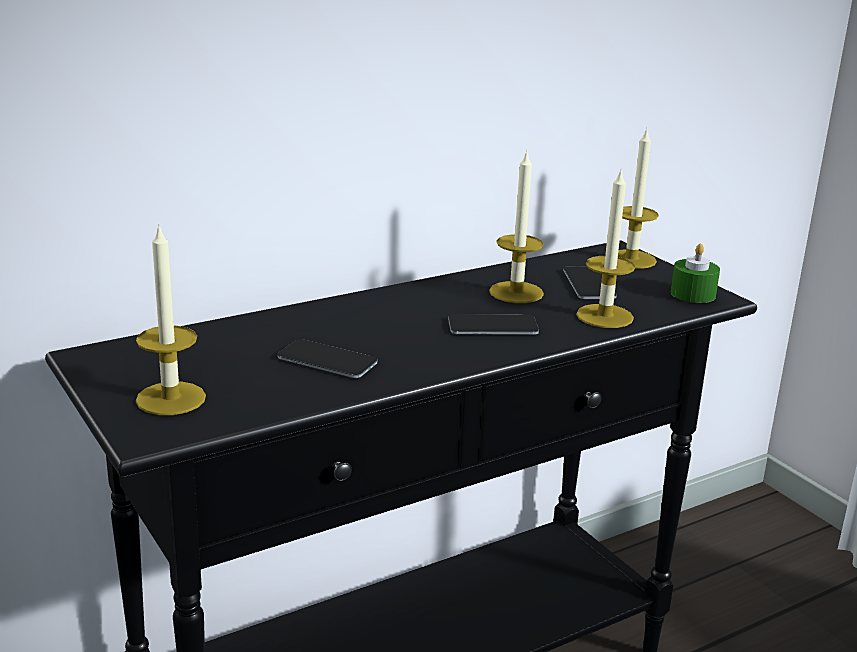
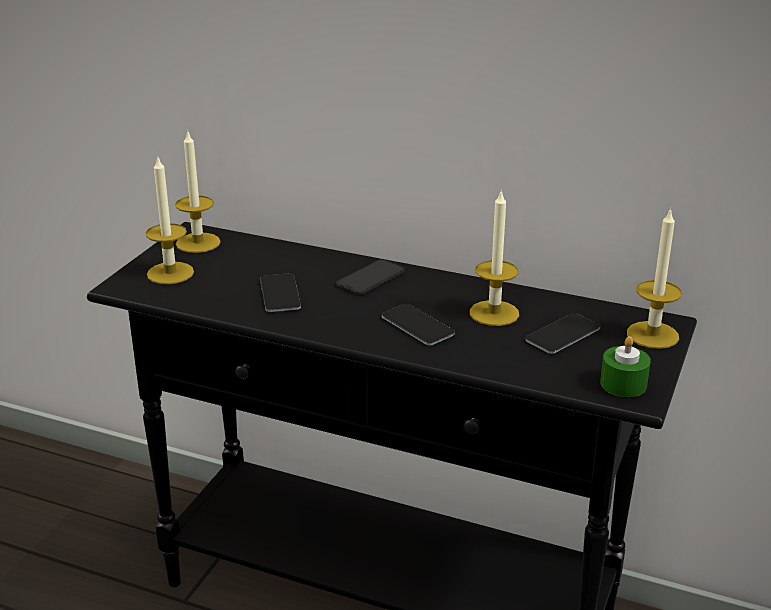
camera: 55 degrees right, 5 degrees up
(367, 312) = (371, 278): none -> phone
(604, 316) = (507, 360): candle -> candle (198, 243)

